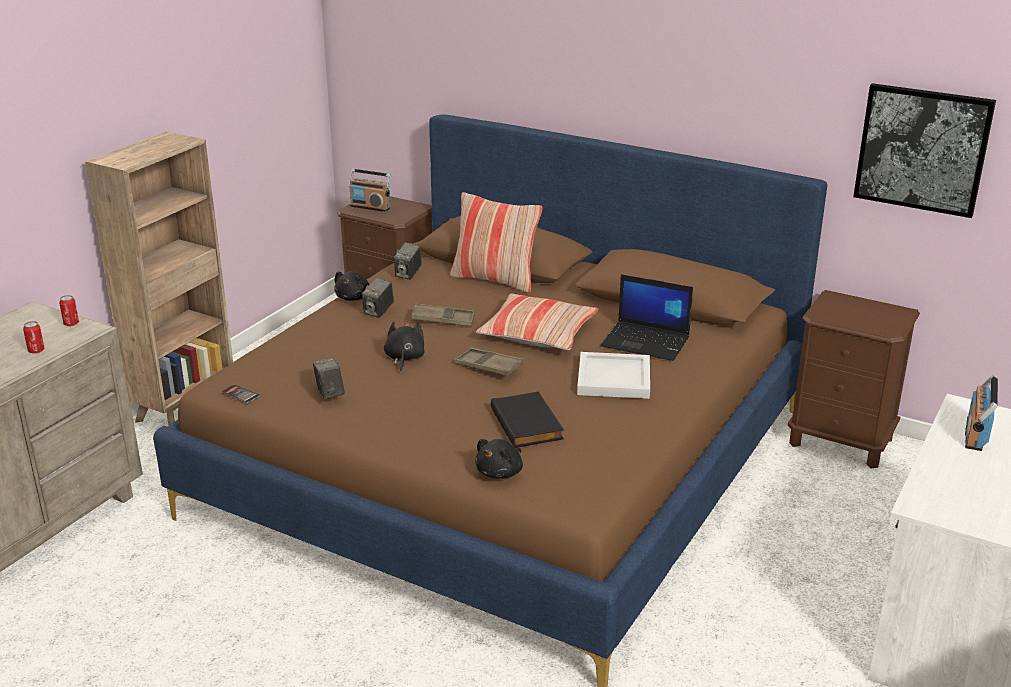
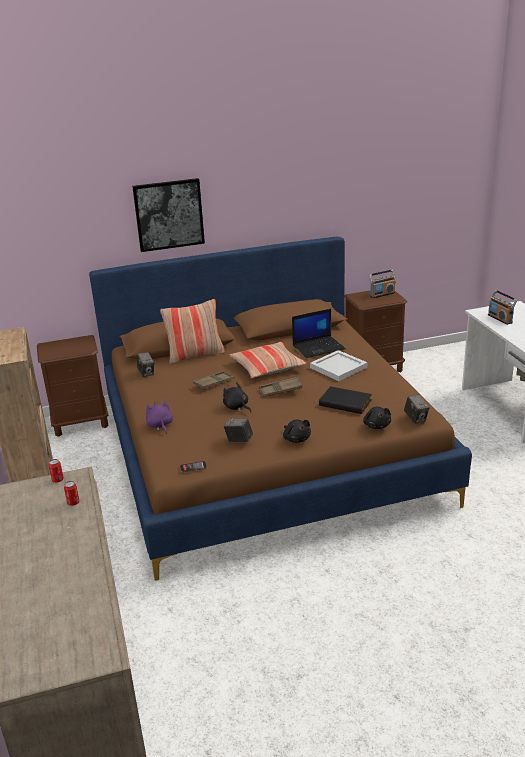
camera: 45 degrees left, 0 degrees up
(304, 335) = (160, 425): none -> purple plush toy
(354, 297) = (143, 397): black plush toy -> black plush toy (296, 439)
(370, 207) = (56, 350): radio -> radio (382, 294)
(378, 312) = (172, 396): camera -> camera (415, 418)
(922, 149) = (380, 205): picture -> picture (169, 214)

